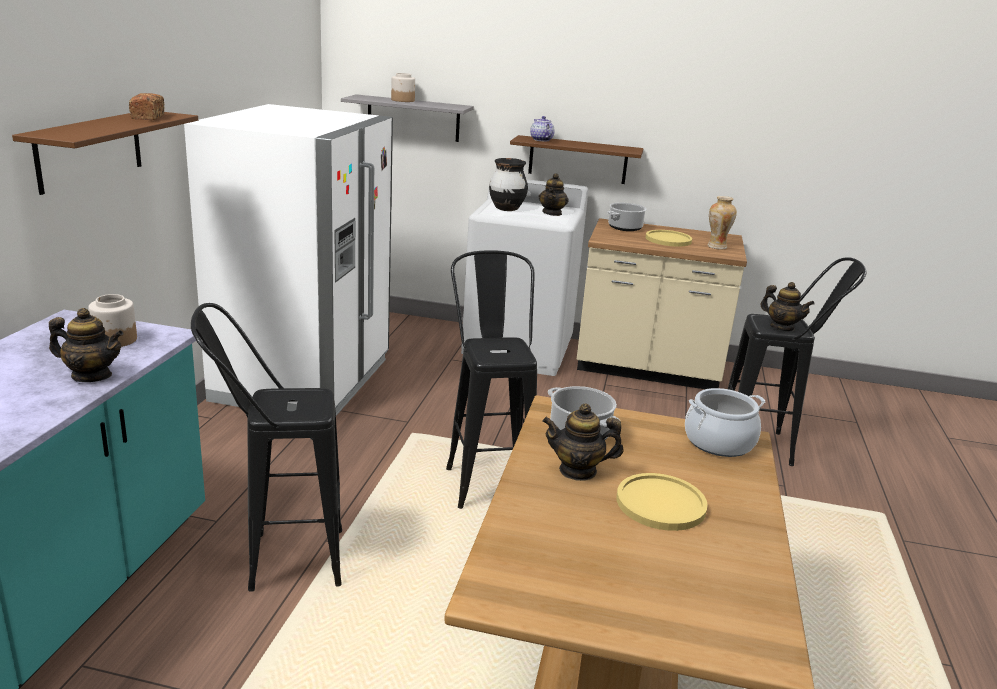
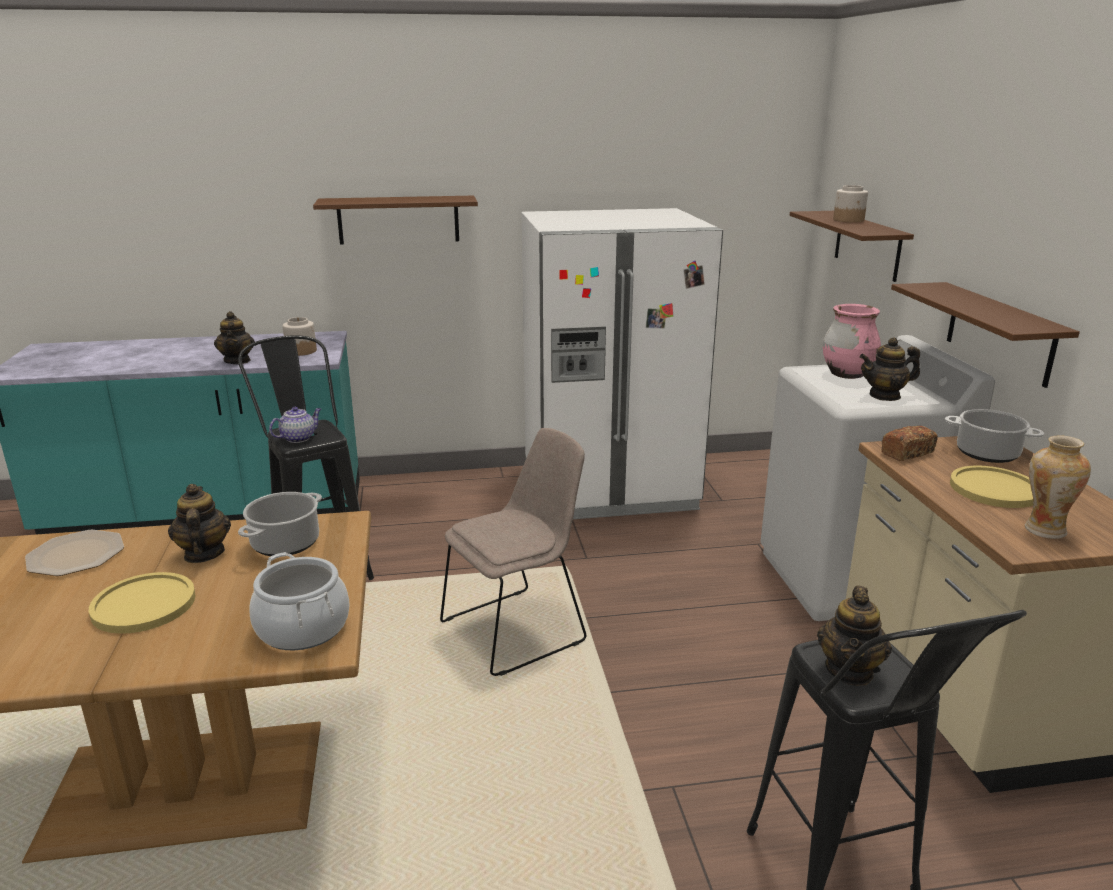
camera: 70 degrees right, 0 degrees up
(148, 117) = (439, 198): bread -> bread (907, 453)
(413, 118) = (867, 245): grey shelf -> brown shelf
(486, 477) = (517, 630): black stool -> beige chair
(506, 208) = (847, 374): black vase -> pink vase
(540, 538) = (76, 555): none -> plate
(541, 140) = (943, 291): teapot -> teapot (298, 438)

